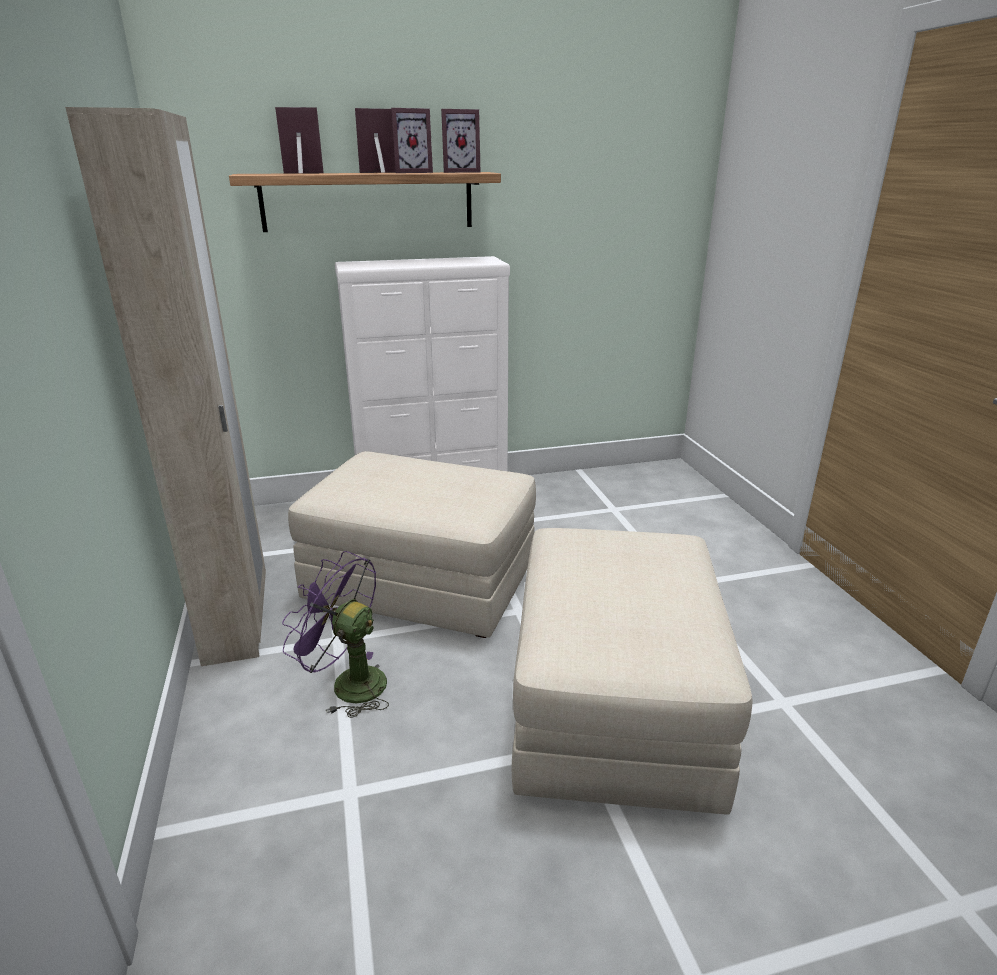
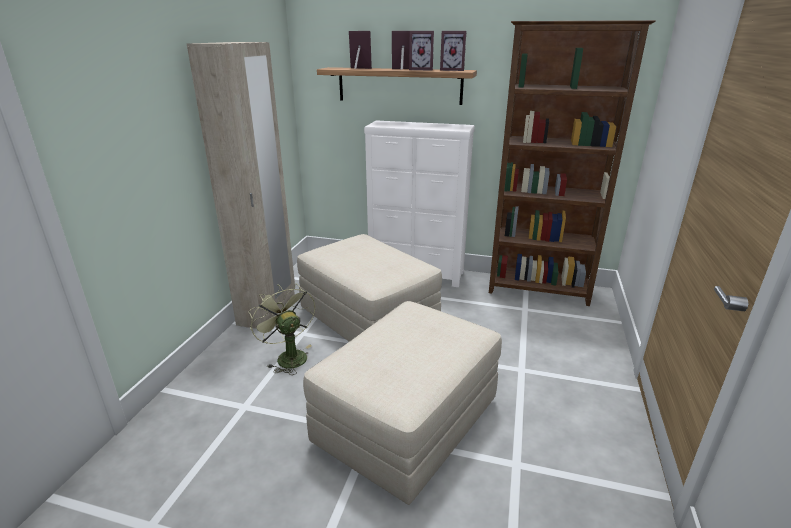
camera: 30 degrees right, 0 degrees up
(348, 683) = (288, 356): purple fan -> green fan
(607, 481) = (539, 290): none -> brown bookcase

